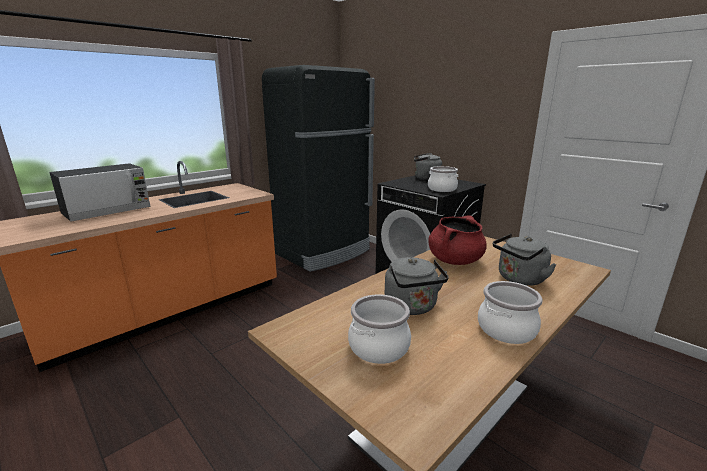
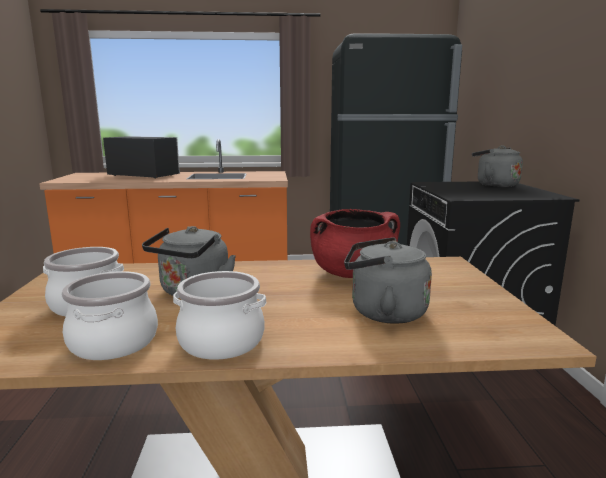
camera: 40 degrees right, 5 degrees down
(108, 211) = (143, 175): microwave -> microwave turned 150 degrees counterclockwise
(442, 189) = (479, 195): cooking pot -> cooking pot (115, 342)

